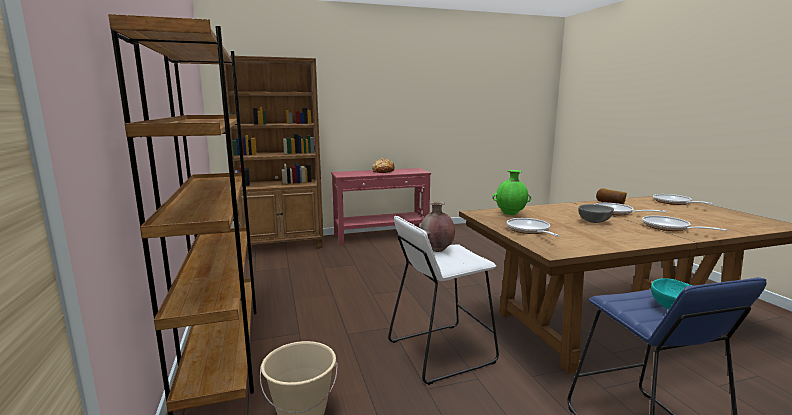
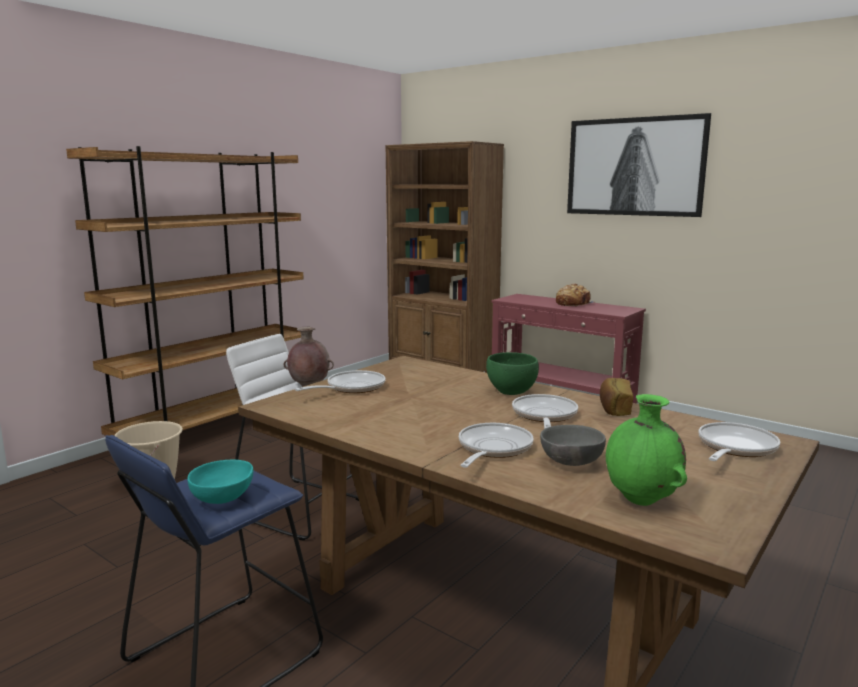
camera: 55 degrees right, 0 degrees up
(406, 82) = (635, 167): none -> picture
(510, 214) = (425, 373): green vase -> green vase (642, 500)
(567, 209) = (511, 392): none -> green bowl
(594, 222) = (451, 409): grey bowl -> grey bowl (570, 463)

